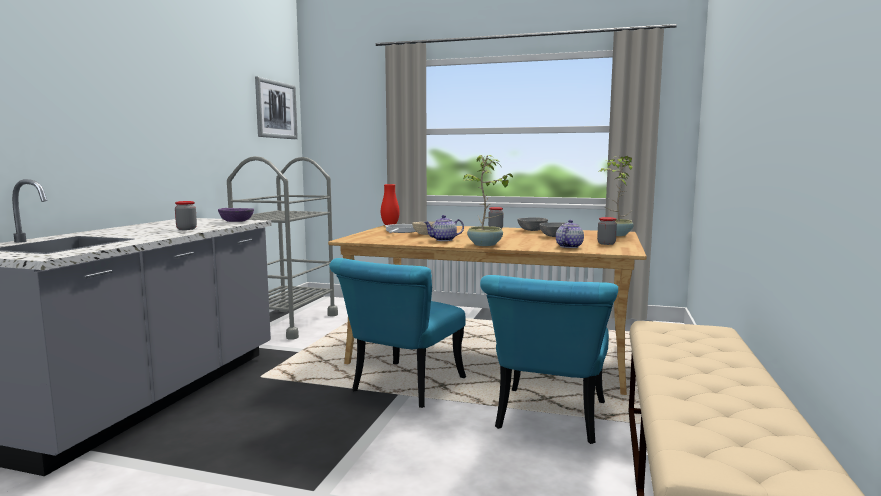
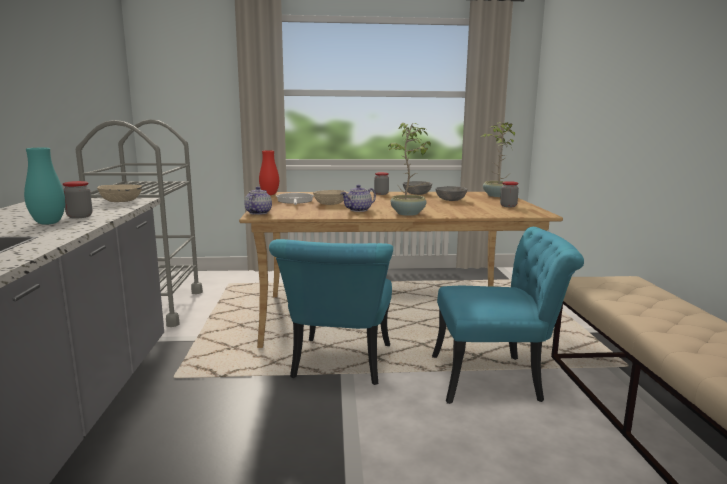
camera: 20 degrees left, 5 degrees up
(158, 232) = (48, 223): none -> turquoise vase
(236, 221) = (121, 201): purple bowl -> beige bowl
(276, 110) = (107, 62): picture -> none
(548, 421) = (497, 378): turquoise chair -> turquoise chair turned 90 degrees counterclockwise
(568, 246) = (485, 211): teapot -> teapot (258, 213)

